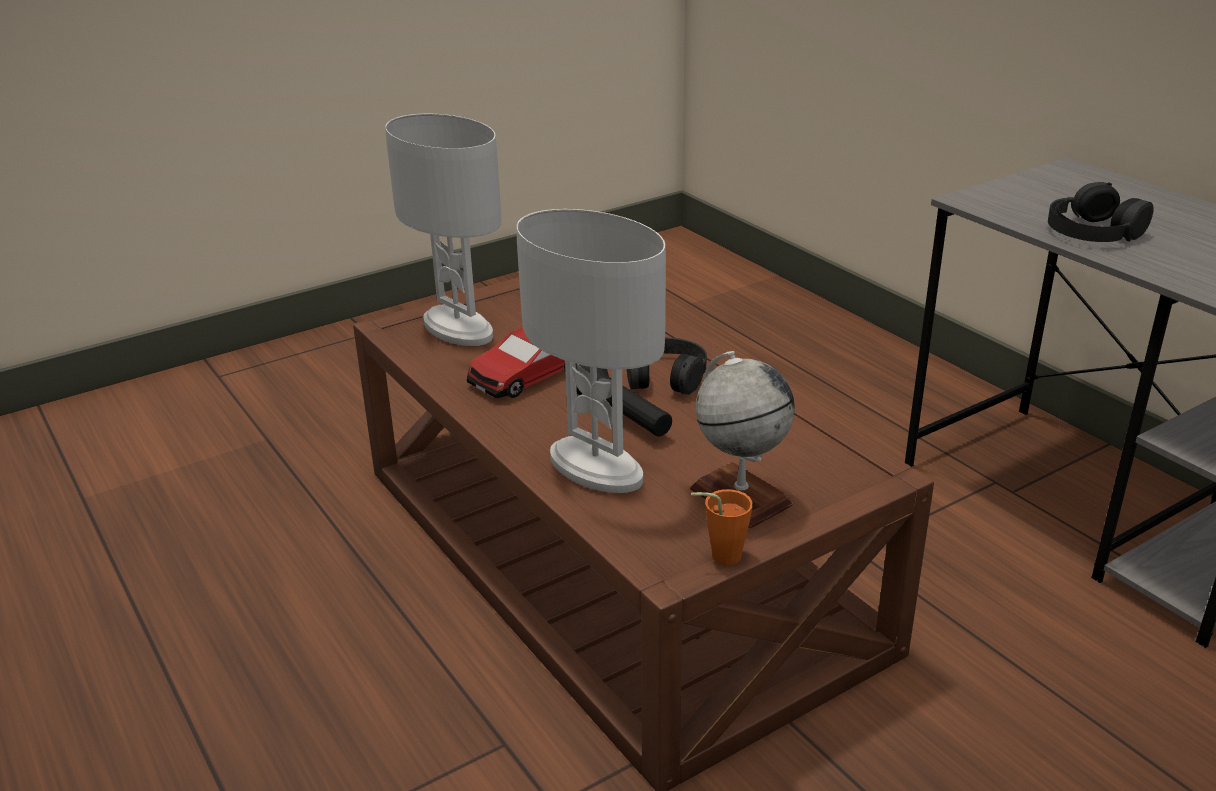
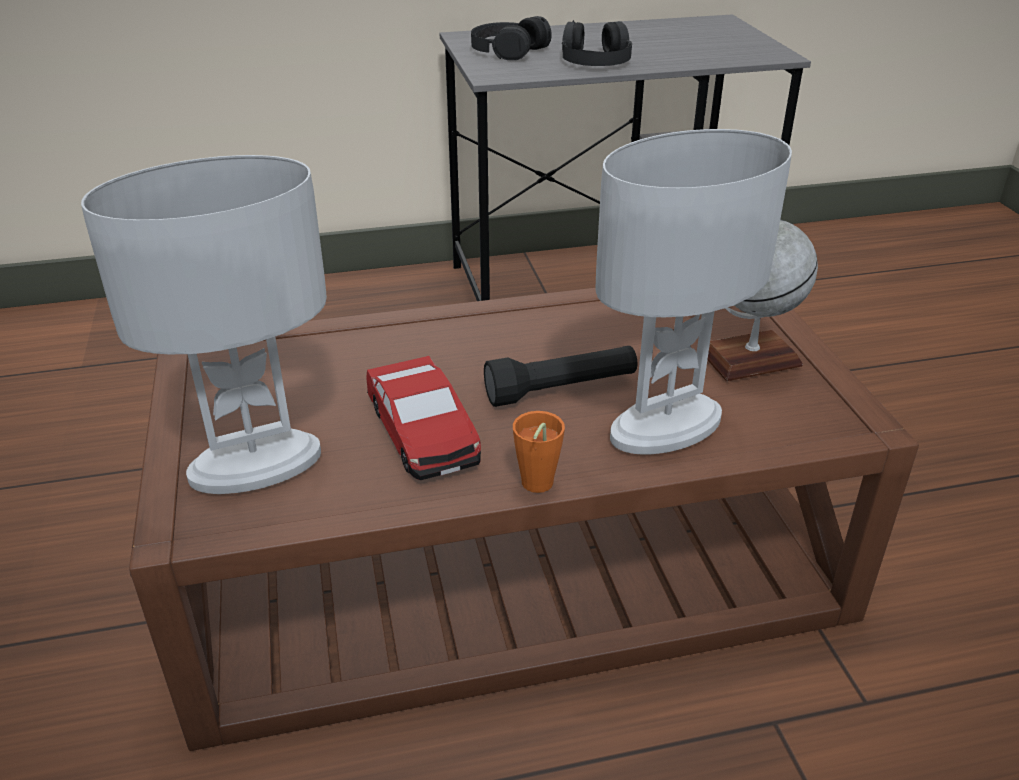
camera: 70 degrees left, 5 degrees up
(665, 377) = (499, 345): black headphones -> black headphones (508, 50)
(719, 556) = (843, 392): orange cup -> orange cup (535, 487)

